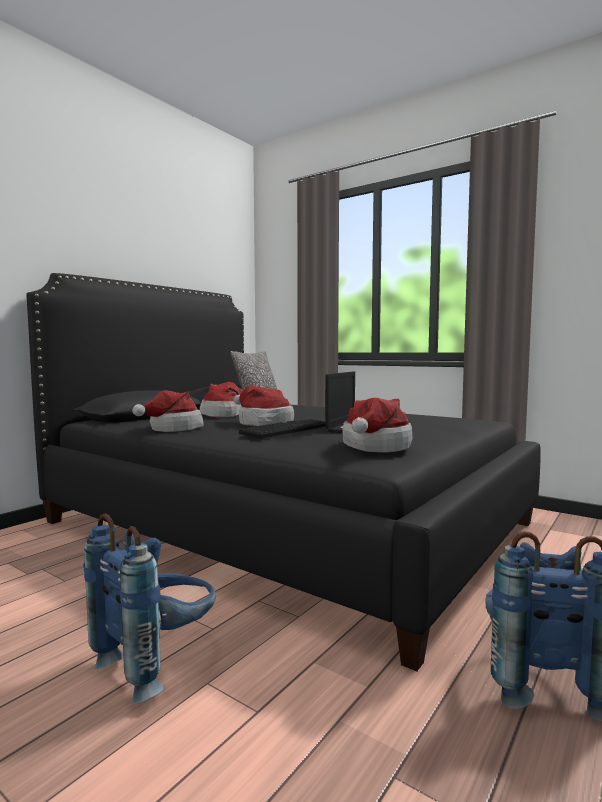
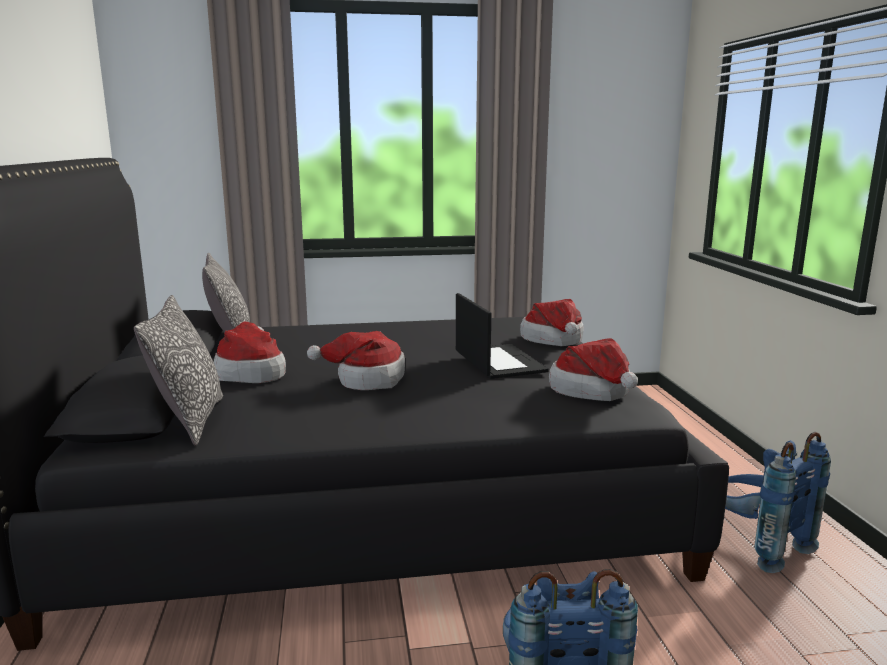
camera: 45 degrees left, 10 degrees up
(144, 421) = (190, 420): none -> pillow
(172, 428) = (292, 424): hat -> hat (554, 340)
(284, 430) = (438, 387): keyboard -> none

